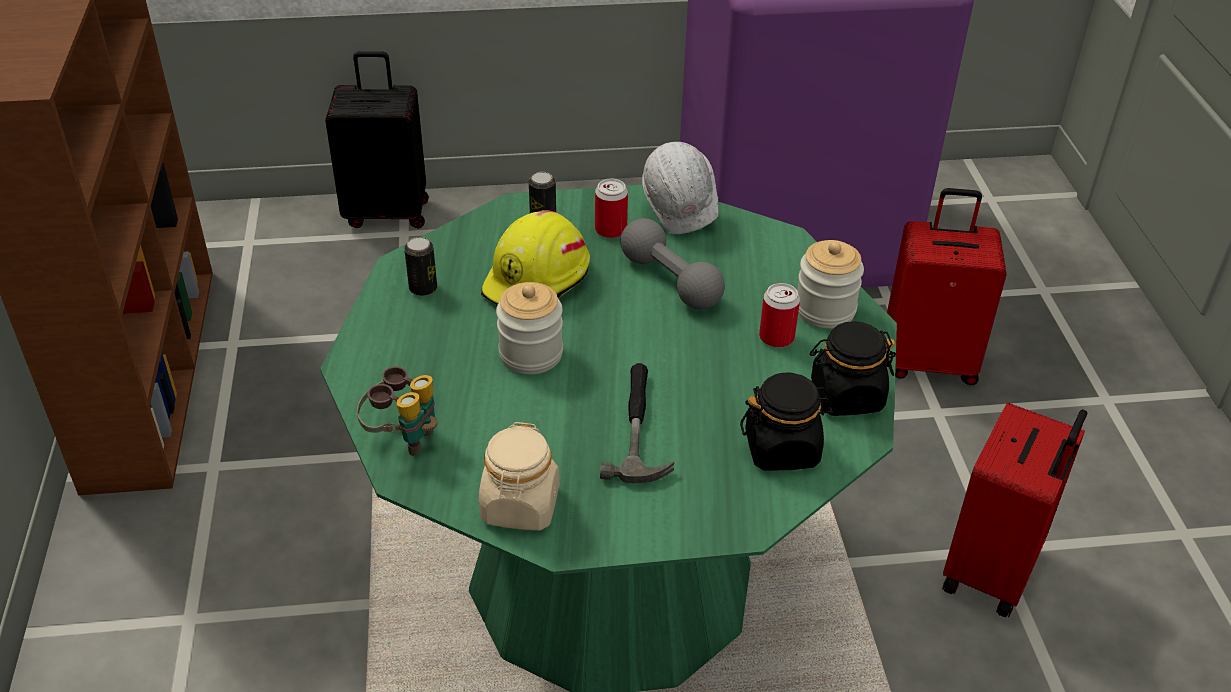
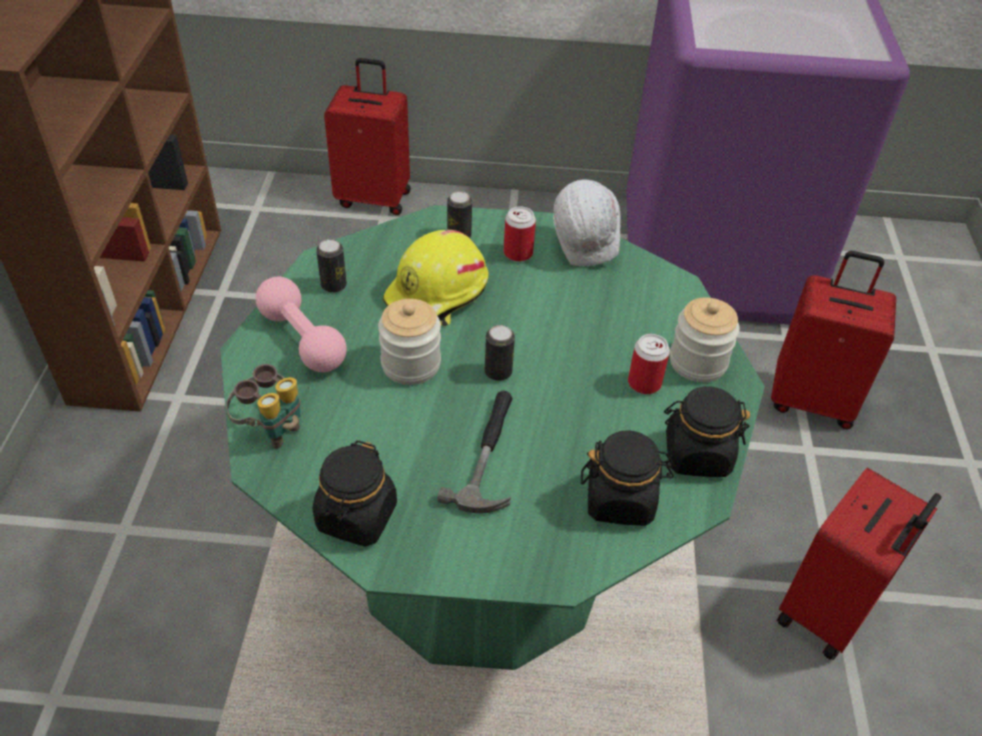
camera: 10 degrees right, 5 degrees up
(387, 212) = (374, 198): black suitcase -> red suitcase
(407, 346) = (302, 339): none -> pink dumbbell
(520, 506) = (356, 517): beige jar -> black jar
(624, 348) = (498, 372): none -> can
(670, 281) = (559, 311): grey dumbbell -> none

